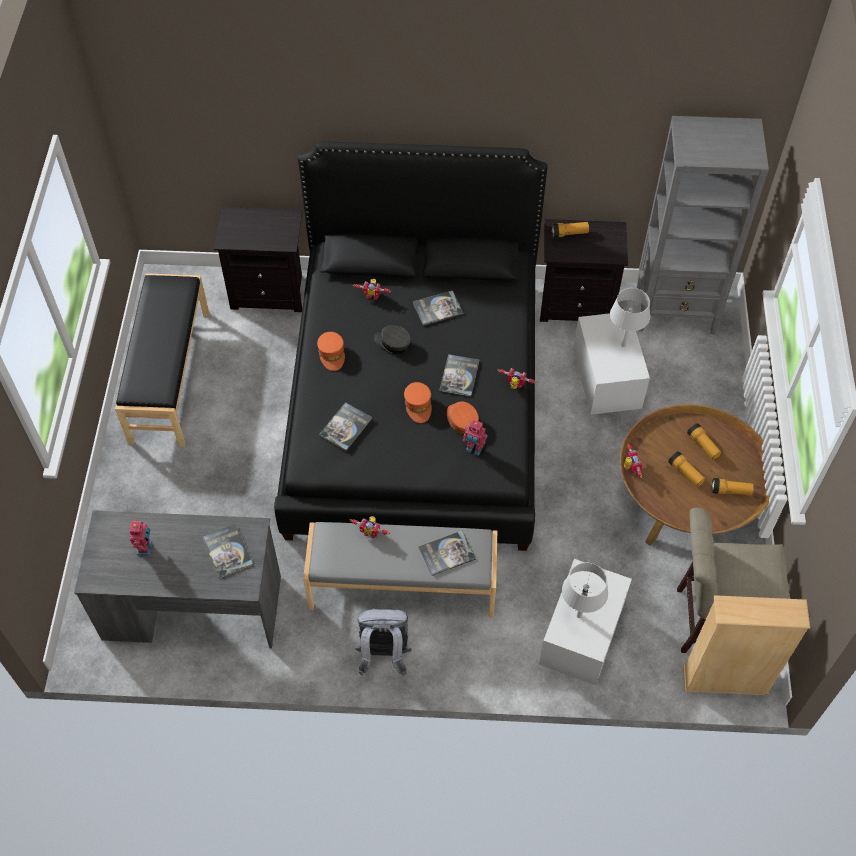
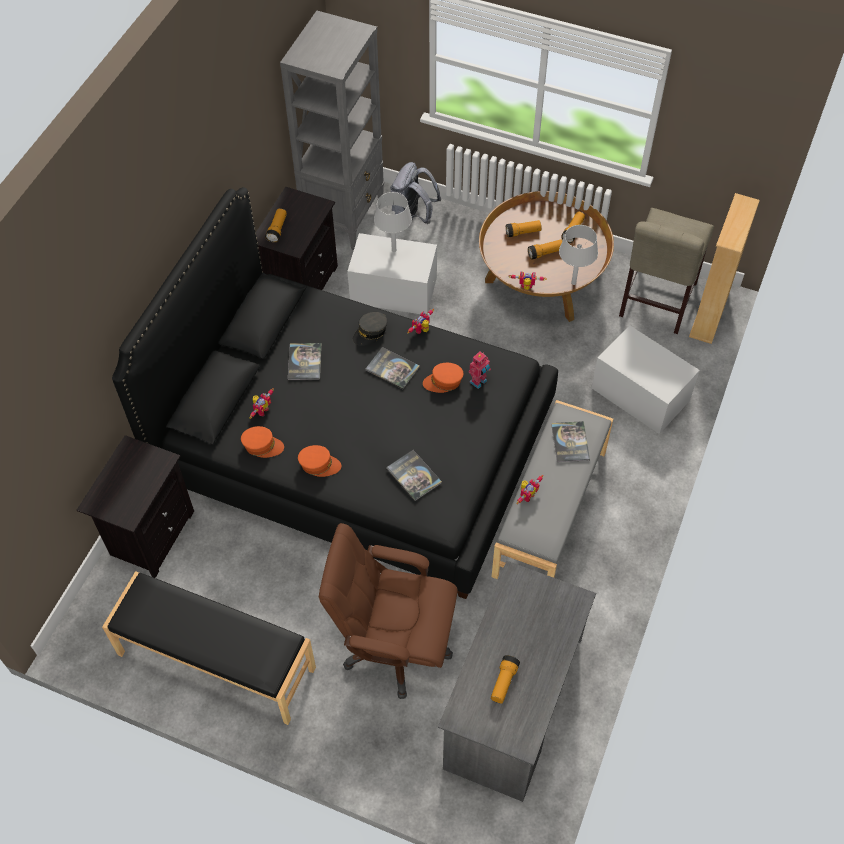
camera: 70 degrees left, 0 degrees up
(145, 548) = (503, 682): toy robot -> flashlight
(221, 498) = (394, 646): none -> brown office chair
(227, 551) = (532, 606): book -> none
(384, 655) = (616, 548): grey backpack -> grey backpack (413, 217)
(392, 343) = (330, 410): grey cap -> grey cap (370, 332)
(418, 405) = (412, 410): orange cap -> orange cap (262, 446)
(579, 615) = (652, 371): grey table lamp -> grey table lamp (573, 283)

